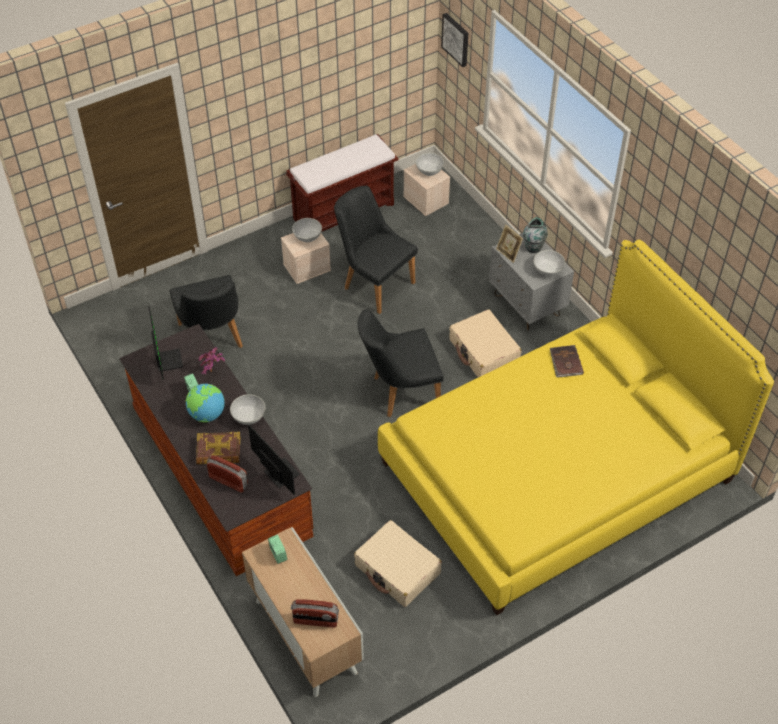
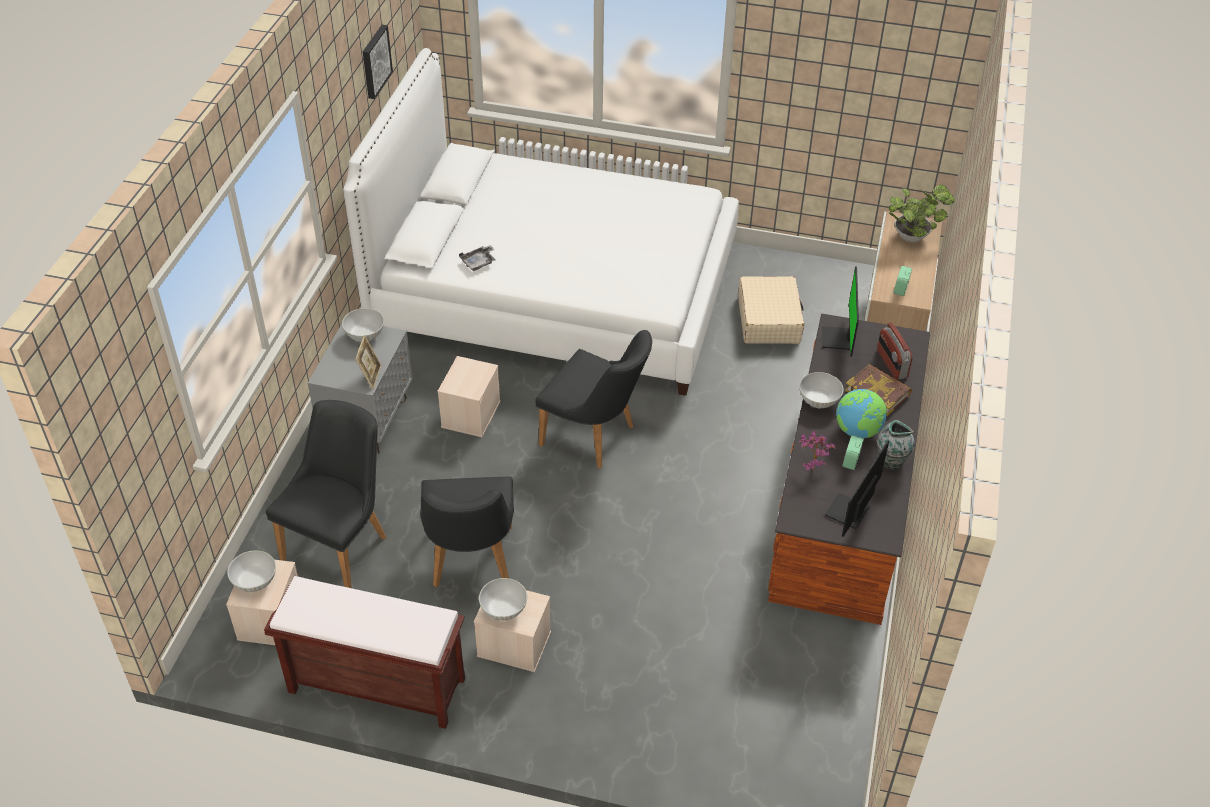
camera: 135 degrees left, 5 degrees down
(213, 340) = (718, 637): black chair -> black chair (342, 542)
(315, 621) = (913, 236): radio -> potted plant
(456, 39) = (130, 441): picture -> picture (375, 61)
(484, 352) = (470, 413): beige suitcase -> beige storage box
(533, 247) = (339, 364): vase -> vase (890, 462)
(556, 470) = (554, 292): yellow bed -> white bed
(565, 363) = (479, 262): brown book -> grey tray

